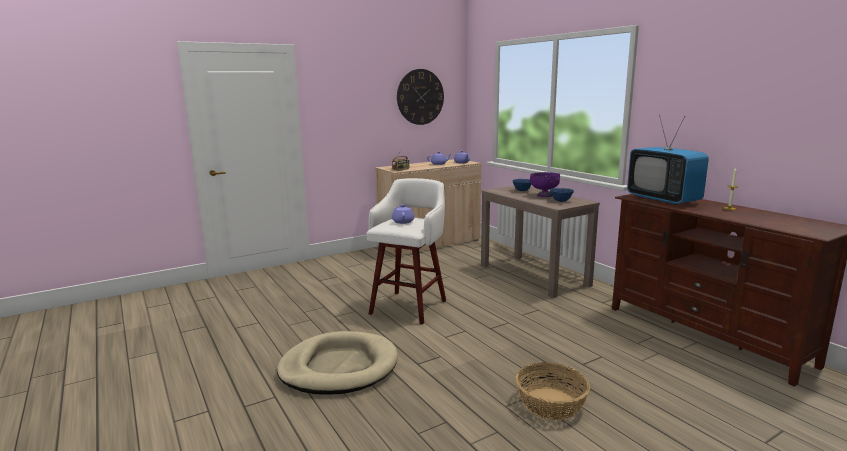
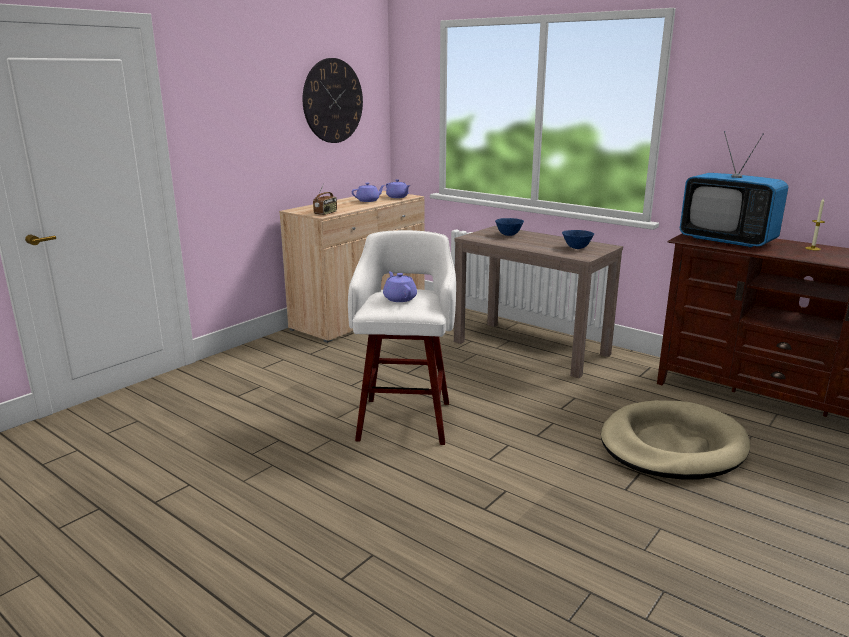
camera: 20 degrees left, 5 degrees up
(339, 367) = (377, 538): beige dog bed -> beige dog bed (671, 445)
(544, 195) = (545, 240): purple bowl -> none
(551, 404) = (693, 533): basket -> none

